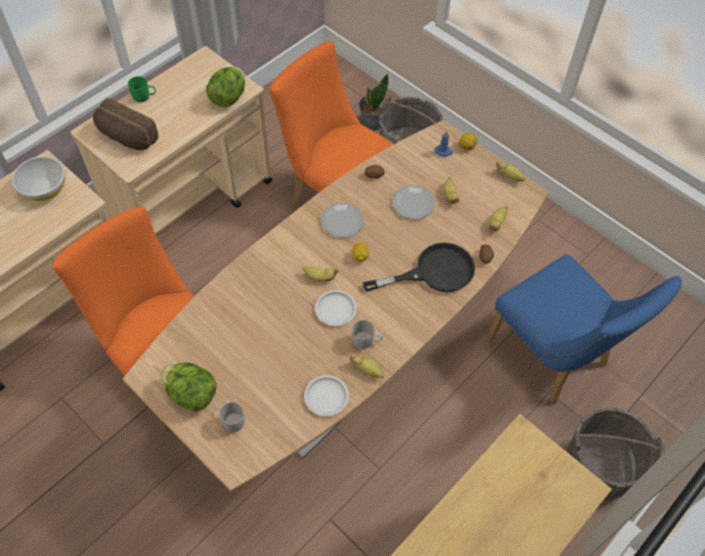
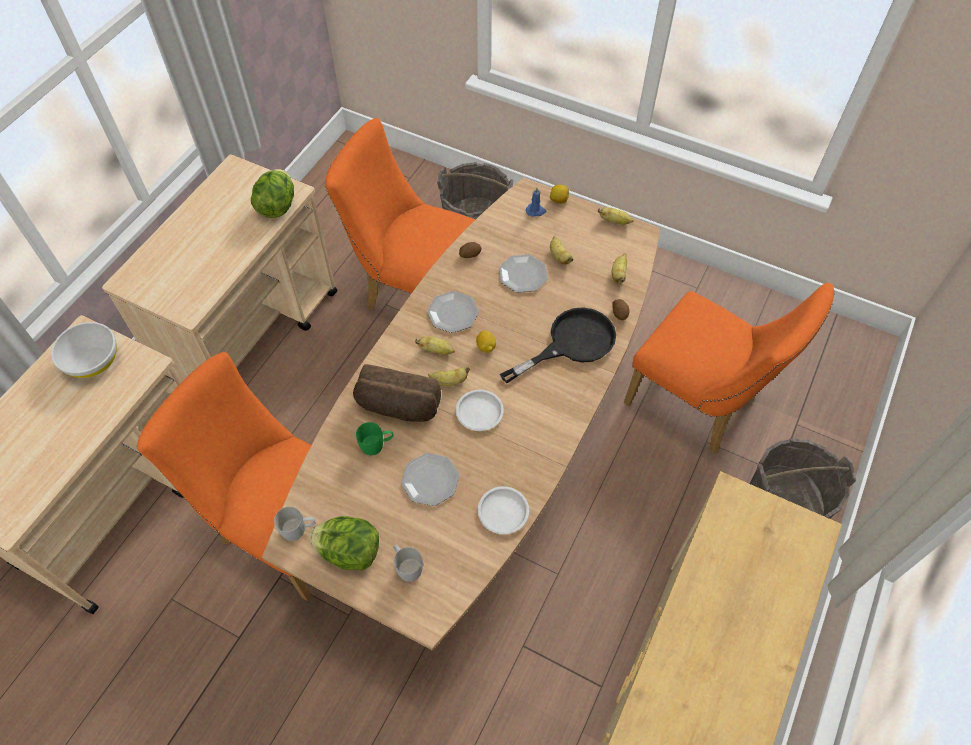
camera: 15 degrees left, 0 degrees up
(126, 137) = (172, 278): bread -> bread (398, 407)
(144, 97) = (178, 227): green mug -> green mug (377, 445)
(276, 355) = (431, 480): none -> plate
(367, 341) = (526, 438): white mug -> white mug (299, 529)
(367, 370) = (538, 469): banana -> banana (436, 350)
(372, 123) = (426, 202): potted plant -> none
(553, 358) = (699, 405): blue chair -> orange chair

